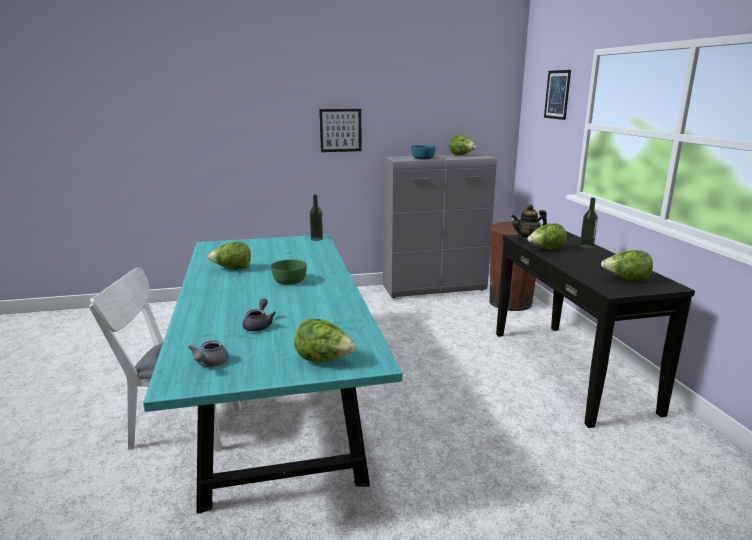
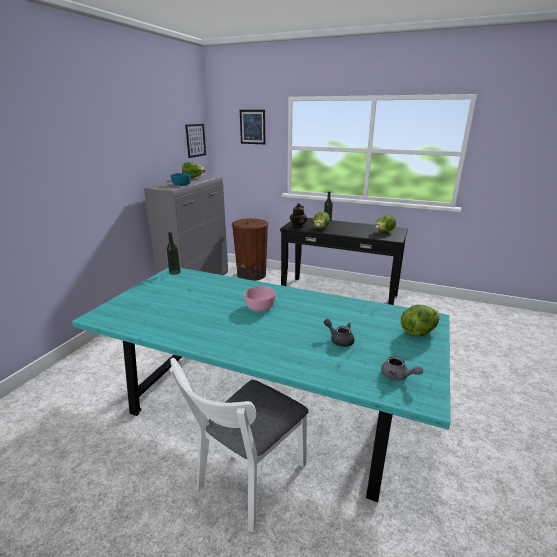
camera: 55 degrees left, 5 degrees up
(232, 269) = (193, 322): lettuce -> none
(290, 281) = (260, 306): green bowl -> pink bowl
(340, 130) = (106, 169): picture -> picture (195, 140)

